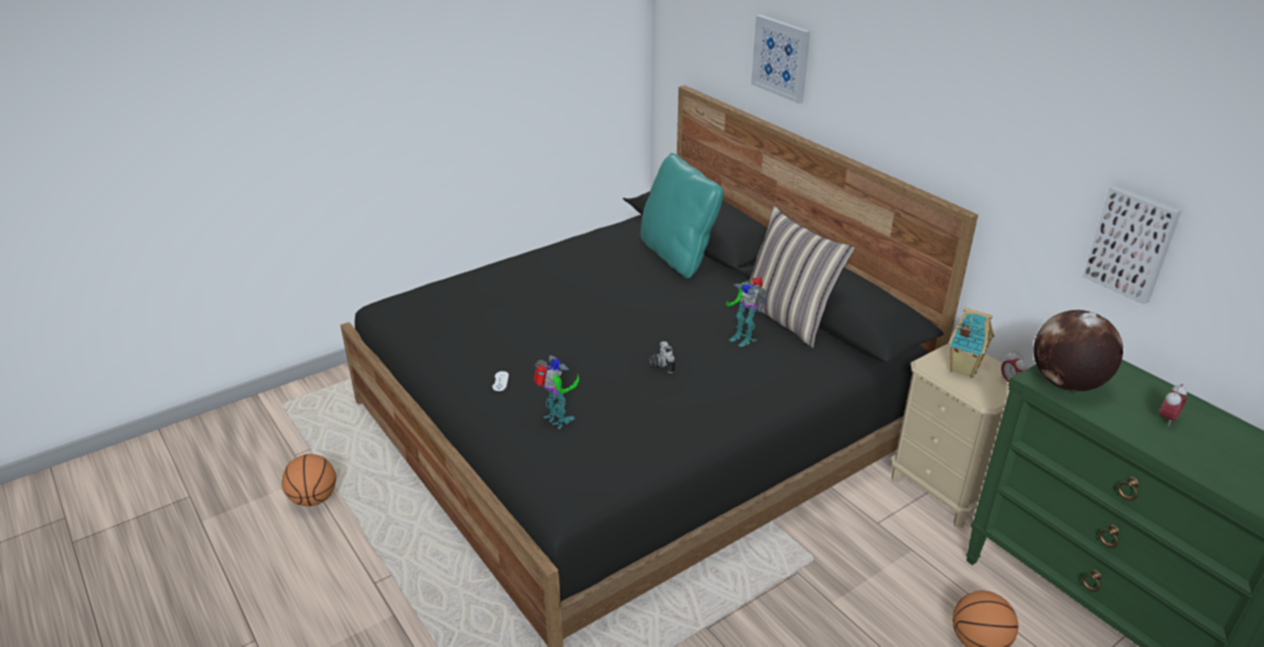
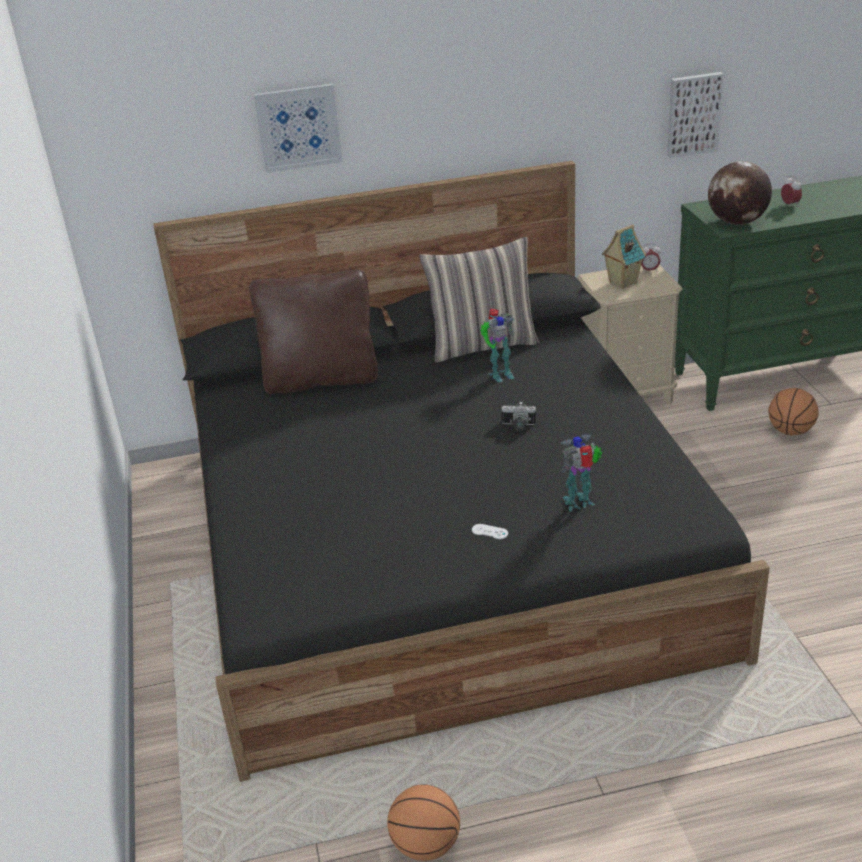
camera: 65 degrees left, 0 degrees up
(678, 256) = (321, 379): turquoise pillow -> brown pillow

